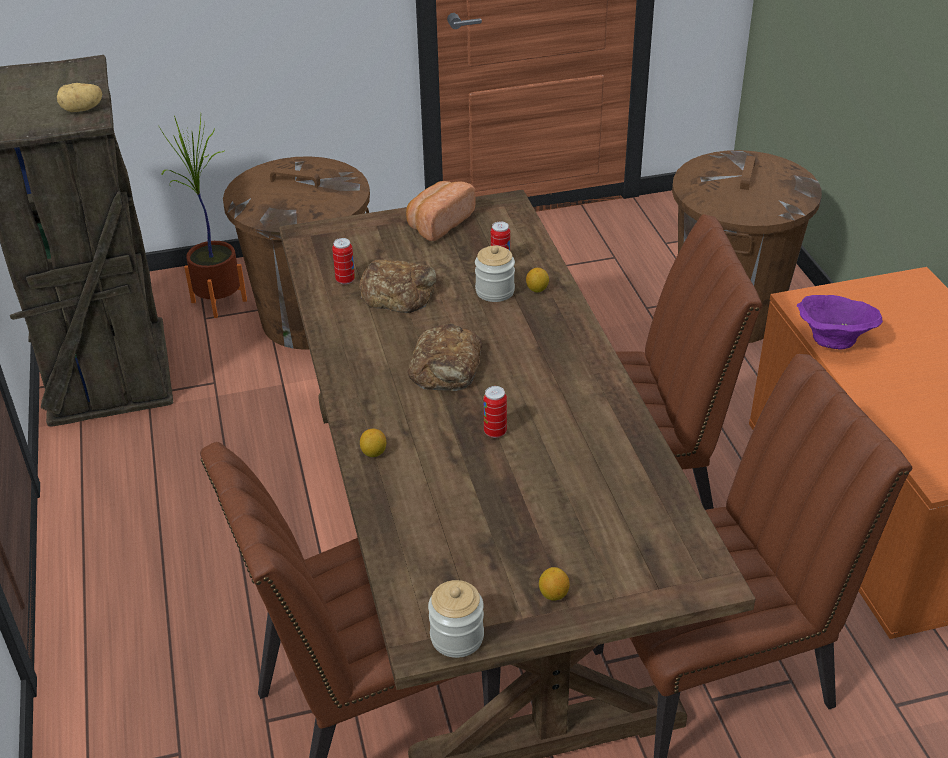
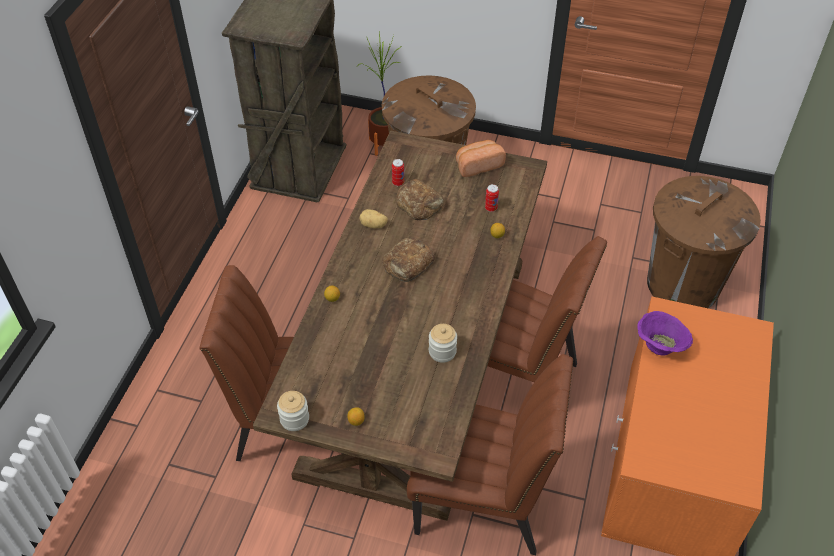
camera: 30 degrees right, 10 degrees up
(82, 110) = (296, 28): potato -> potato (373, 225)
(495, 291) = (472, 226): jar -> jar (442, 351)
(495, 432) = (401, 315): can -> none

